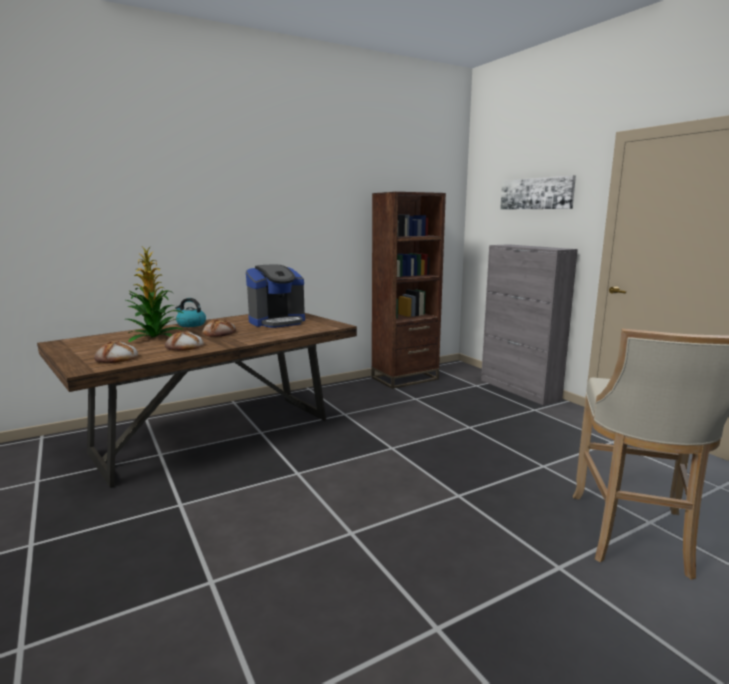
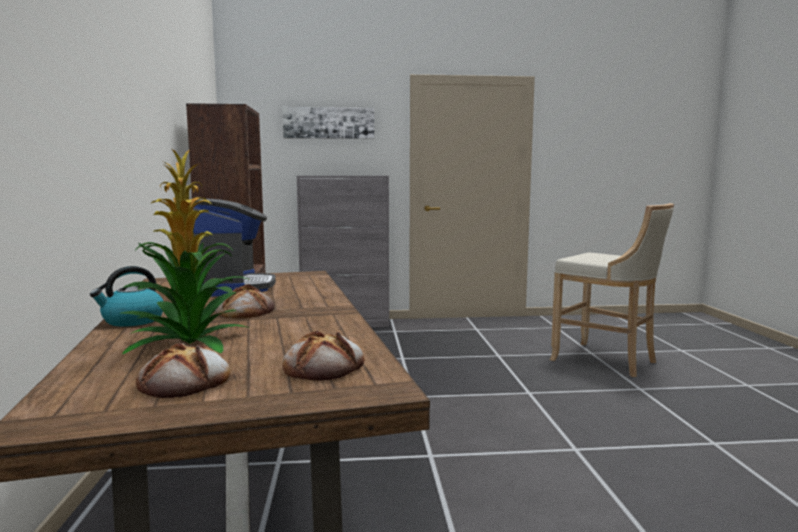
camera: 65 degrees left, 5 degrees down
(184, 346) = (307, 329): bread -> bread (186, 382)

